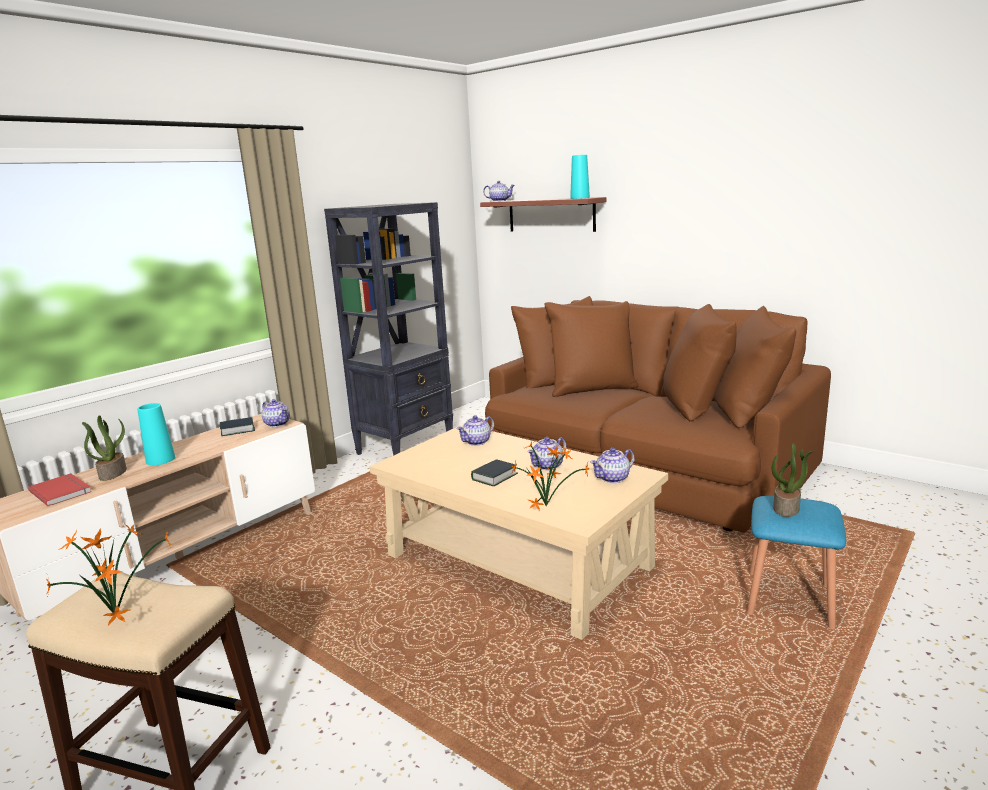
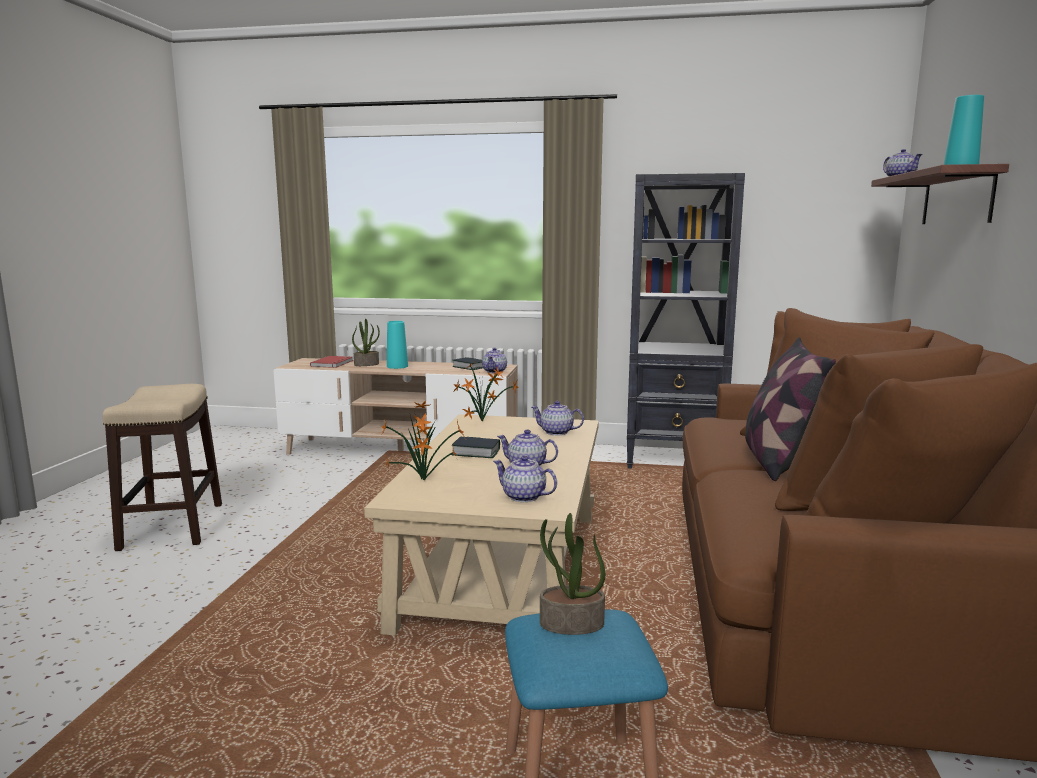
camera: 60 degrees right, 5 degrees down
(117, 614) = (150, 397): potted plant -> potted plant (483, 421)
(613, 402) = (777, 461): none -> pillow

